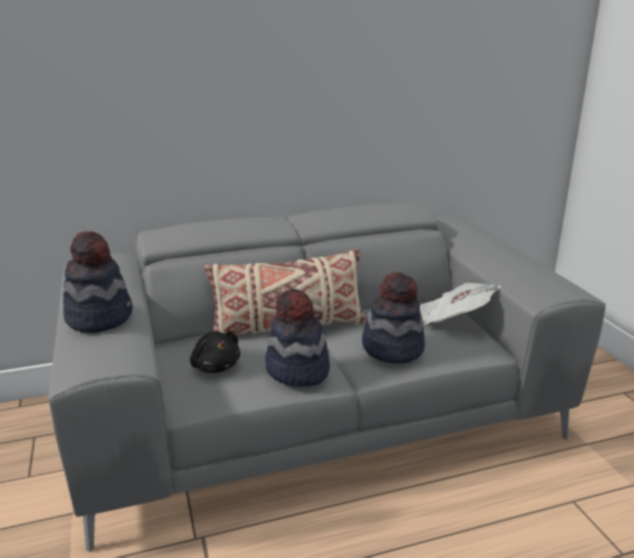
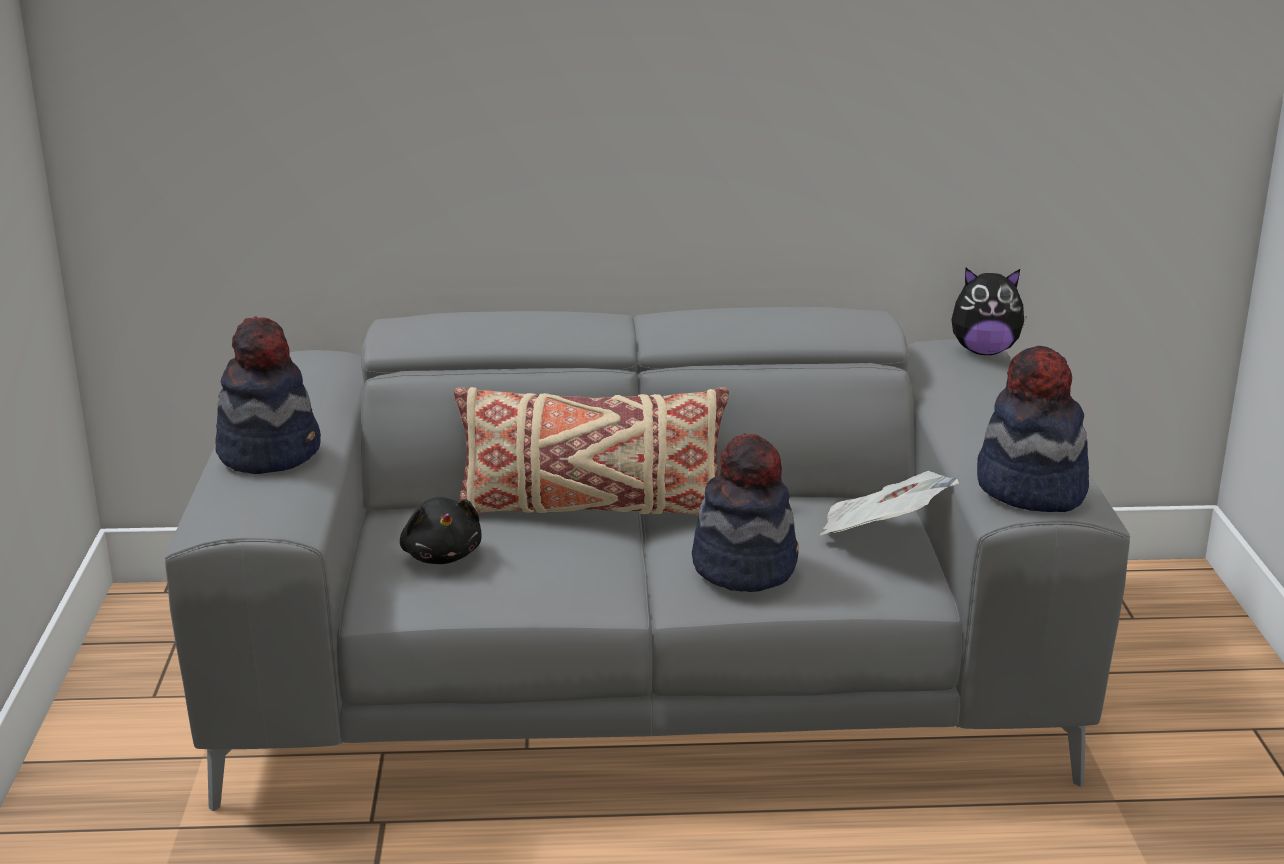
camera: 15 degrees right, 0 degrees up
(297, 370) = (566, 579): hat -> hat (1030, 489)
(462, 219) = (984, 351): none -> plush toy

